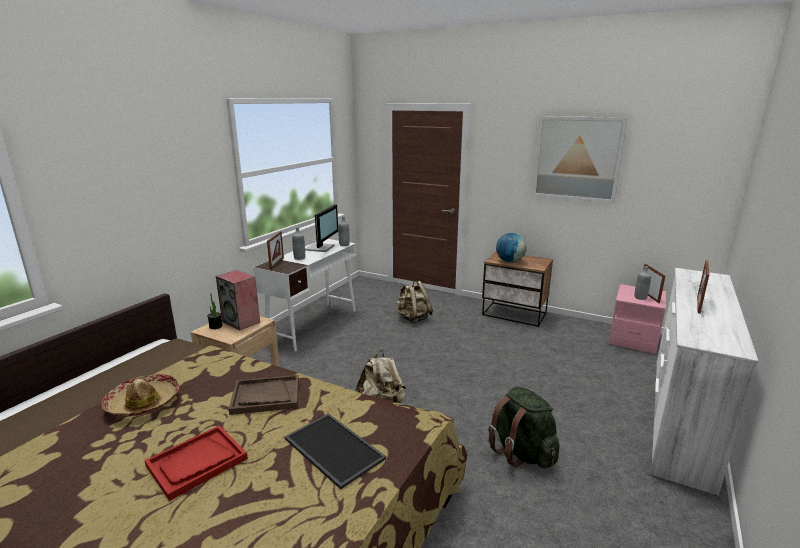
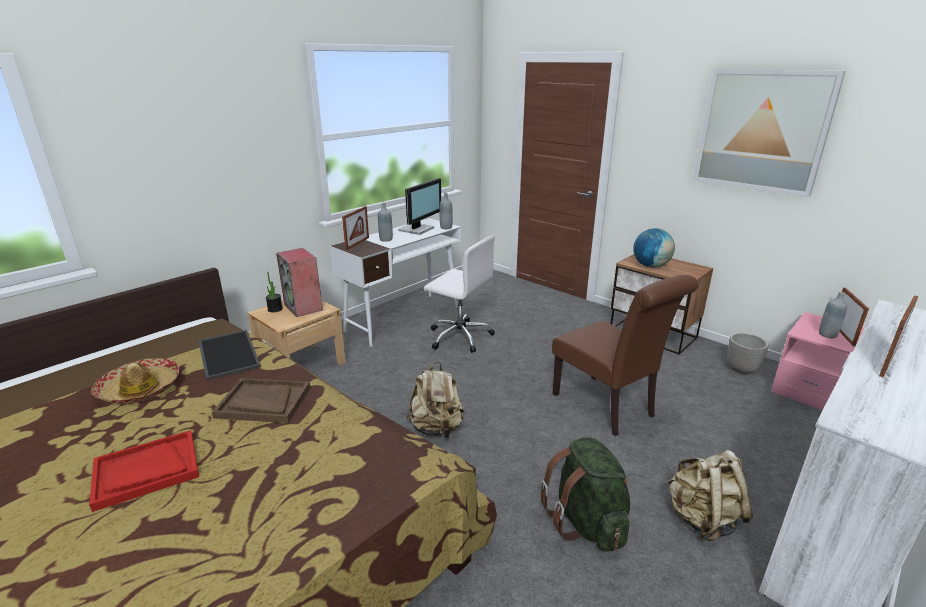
camera: 15 degrees right, 5 degrees up
(332, 449) = (295, 483): tray -> tray (226, 354)
(367, 334) = (459, 336): none -> white office chair
(413, 319) = (521, 324): beige backpack -> beige backpack (701, 519)
(504, 371) = (607, 407): none -> brown chair
(584, 331) = (741, 369): none -> planter

